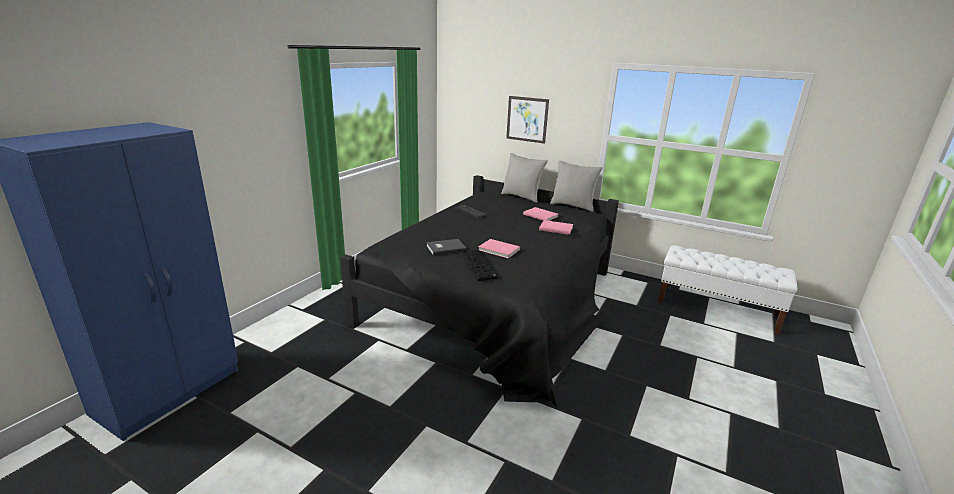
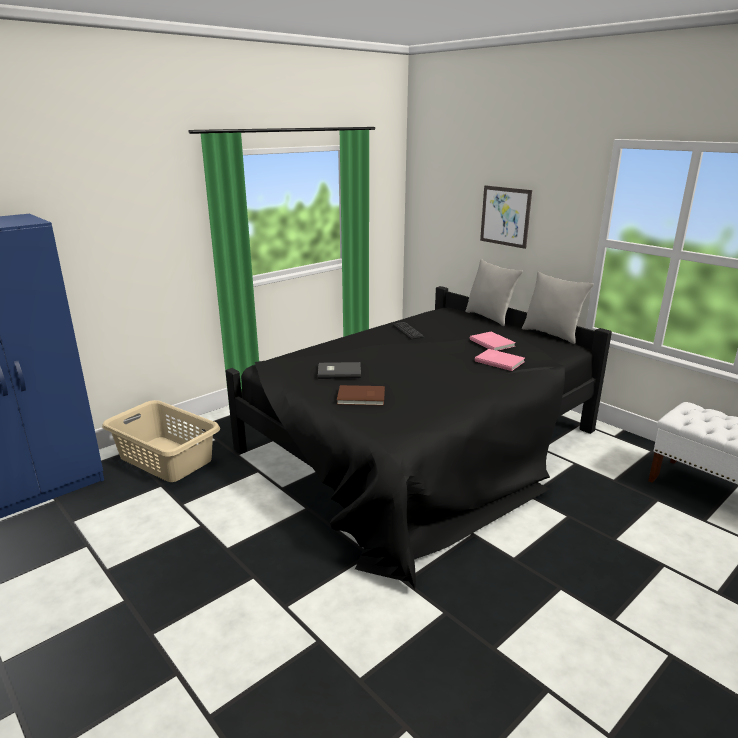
camera: 20 degrees right, 0 degrees up
(288, 342) = (166, 458): none -> beige laundry basket
(479, 266) = (362, 397): keyboard -> brown book
(499, 250) = (401, 381): pink book -> none

